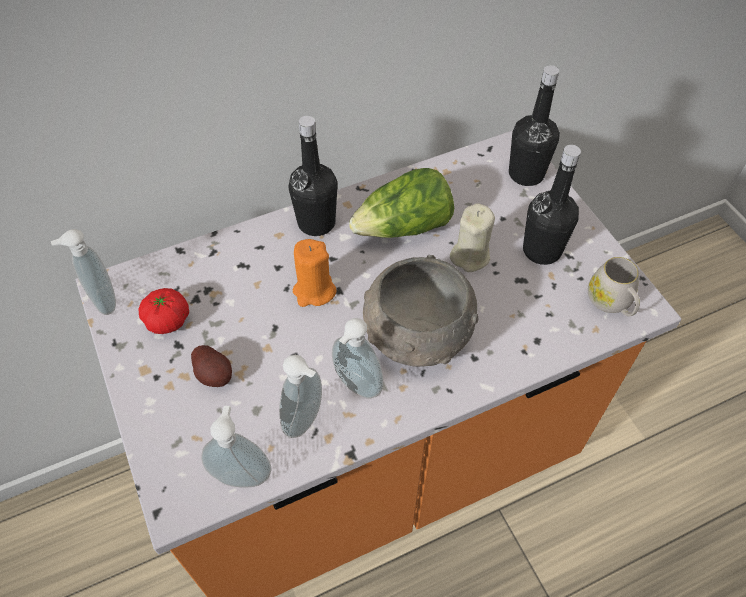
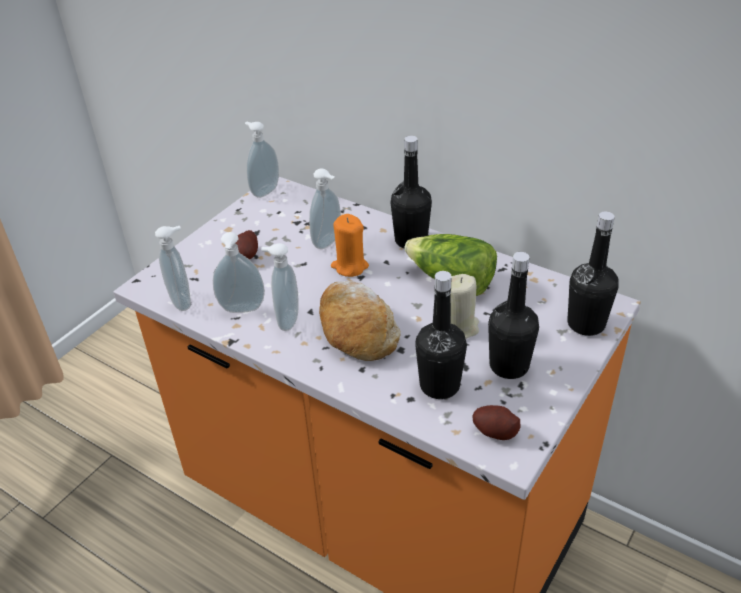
camera: 60 degrees right, 15 degrees down
(168, 320) = (271, 220): tomato -> none
(258, 288) = (329, 242): none -> soap dispenser
(416, 334) = (356, 330): grey bowl -> bread
(534, 310) = (439, 385): none -> black bottle
(611, 303) = (494, 432): white mug -> potato

